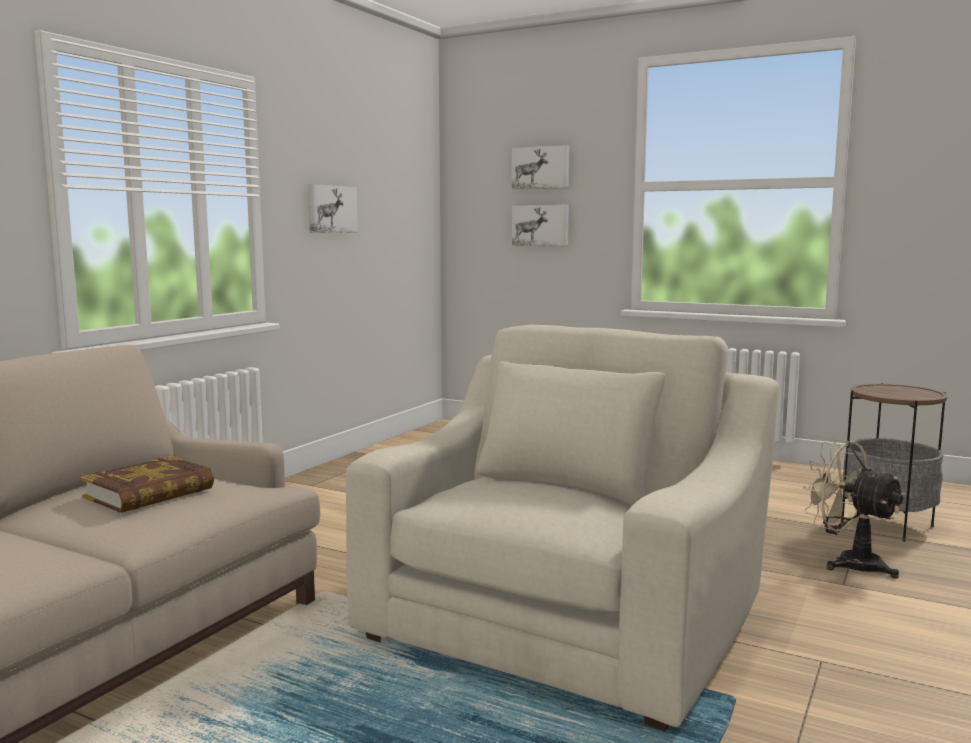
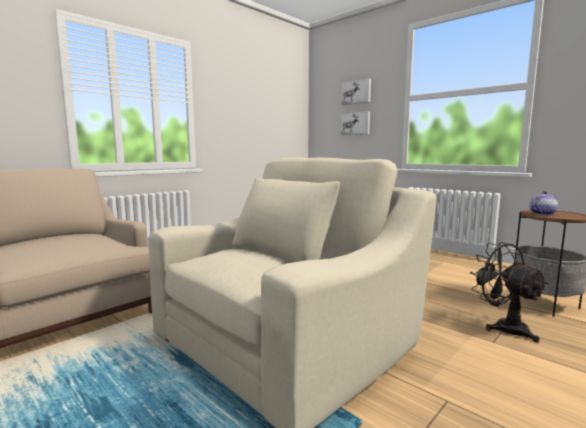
camera: 15 degrees right, 0 degrees up
(150, 493) = (60, 243): book -> none
(331, 209) = (238, 113): picture -> none
(848, 562) = (504, 327): beige fan -> black fan
(881, 392) = (542, 213): none -> teapot

